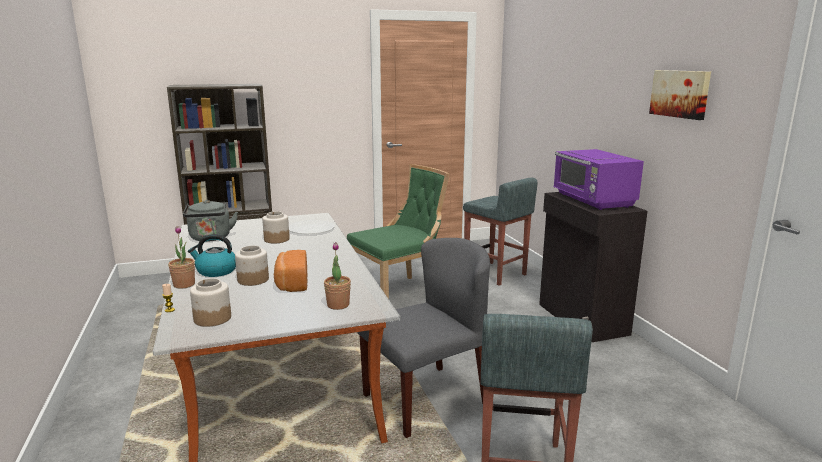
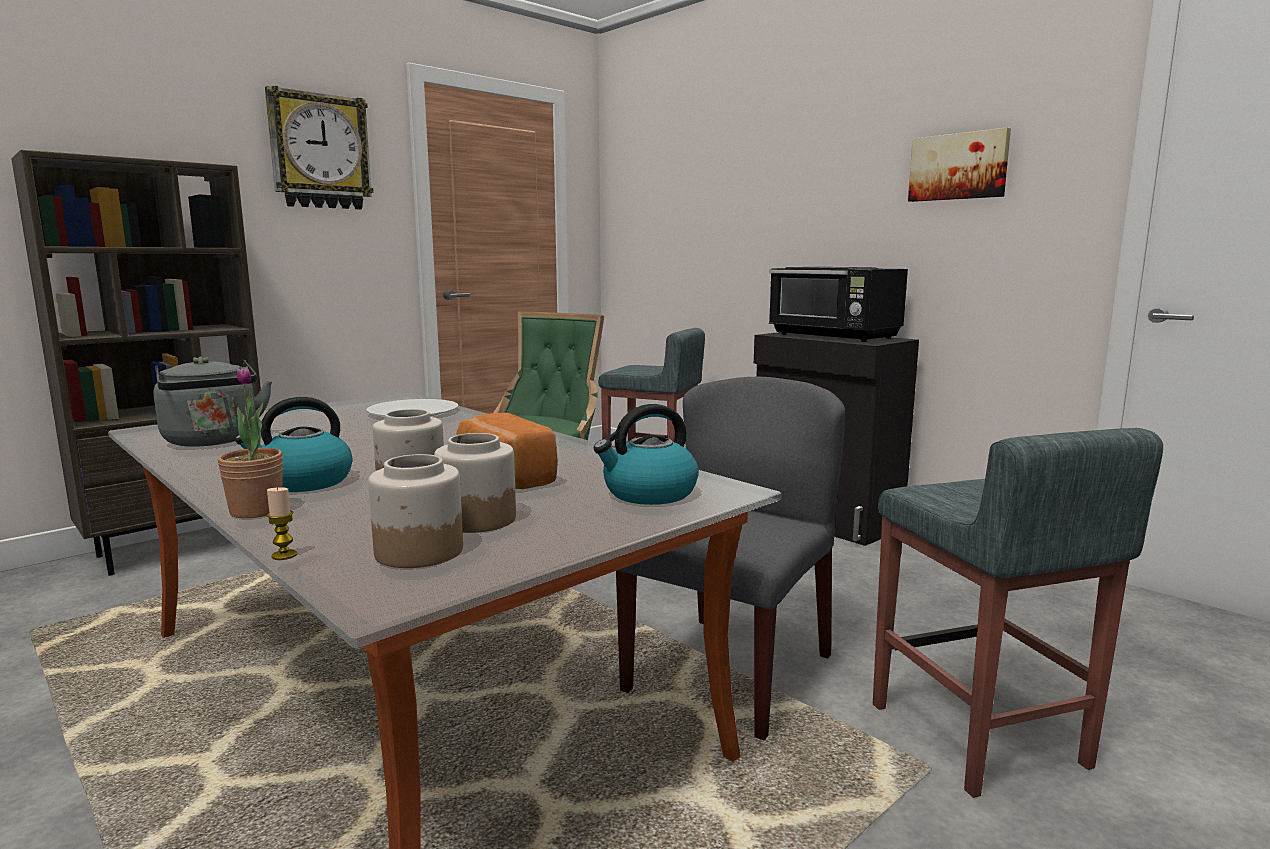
camera: 25 degrees left, 5 degrees down
(276, 239) = (366, 429): jar -> jar (476, 519)
(316, 67) = (319, 152): none -> wall clock
(338, 305) = (648, 493): potted plant -> kettle
(593, 201) = (834, 336): purple microwave -> black microwave

